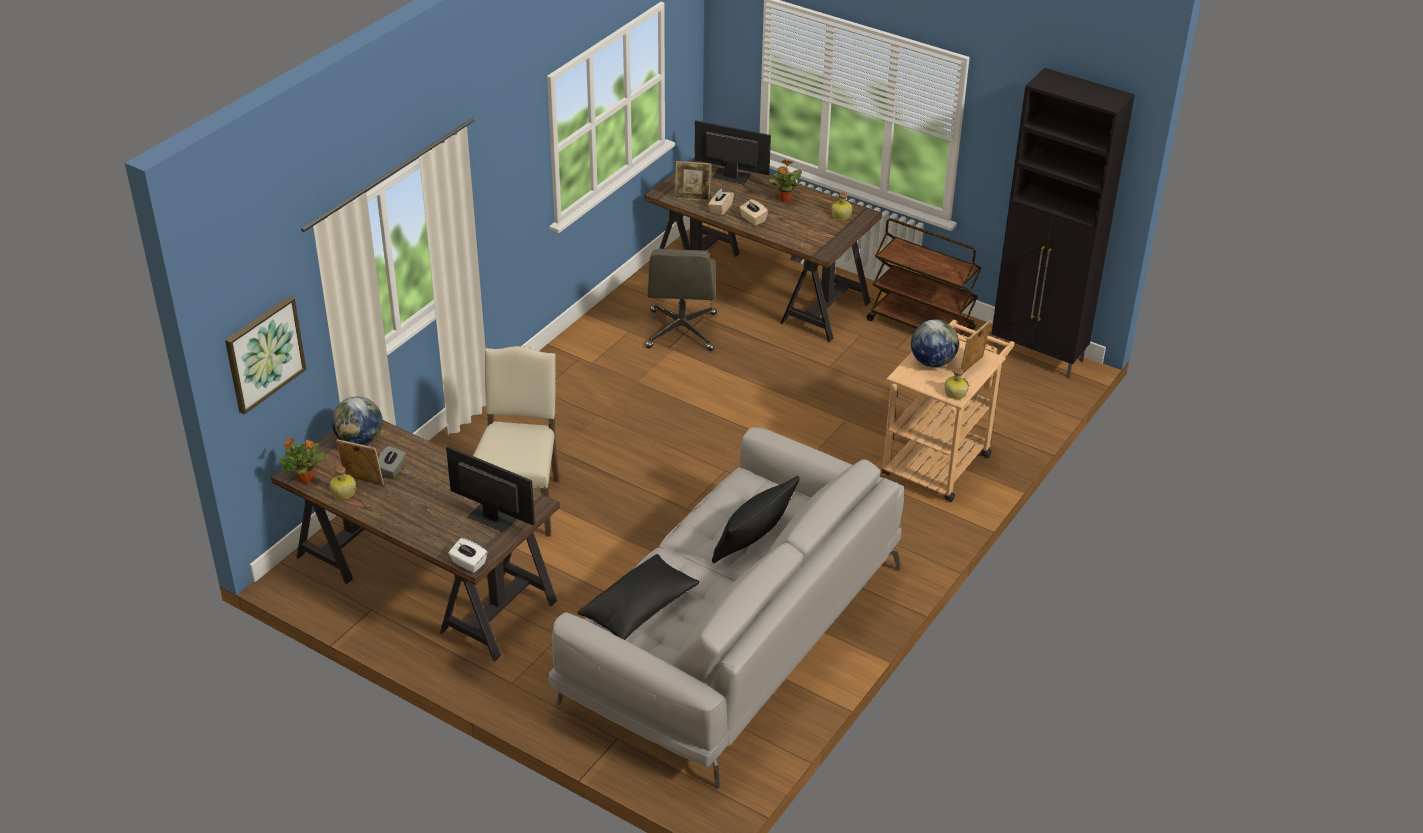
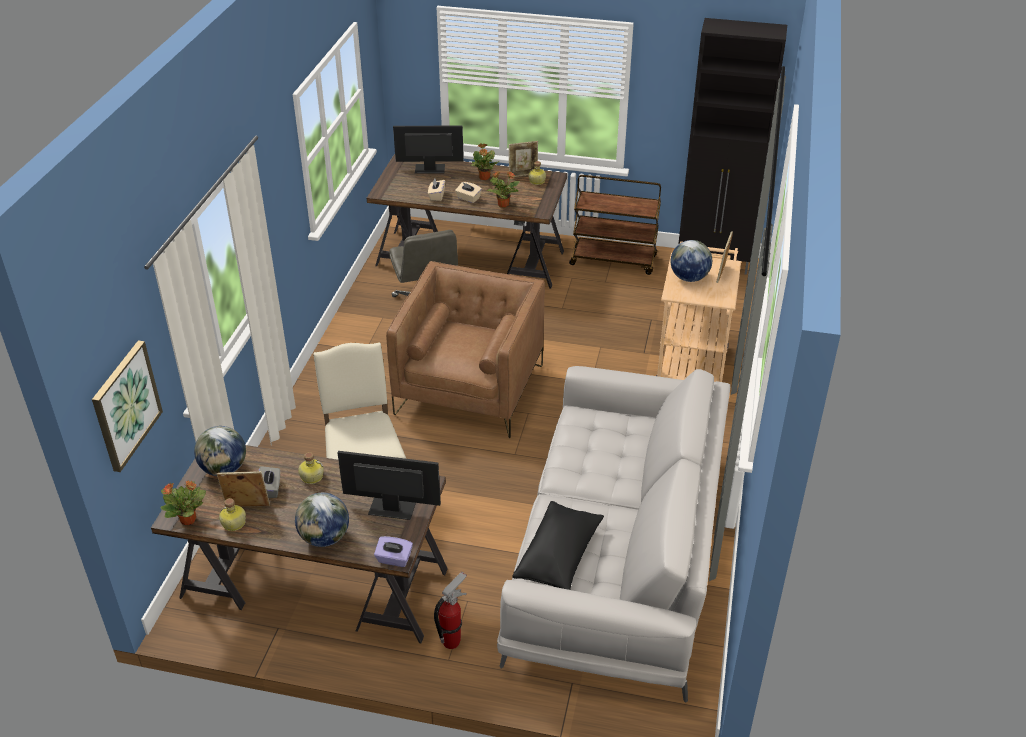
camera: 20 degrees left, 0 degrees up
(417, 527) = (325, 538): none -> globe
(468, 563) = (394, 559): white tissue box -> purple tissue box
(524, 668) = (452, 641): none -> fire extinguisher
(678, 430) = (470, 389): none -> brown armchair
(692, 199) = (408, 192): picture frame -> picture frame (523, 175)
(753, 538) = (618, 464): black pillow -> none
(786, 234) = (503, 204): none -> potted plant
(955, 393) = (723, 298): bottle -> bottle (311, 476)

